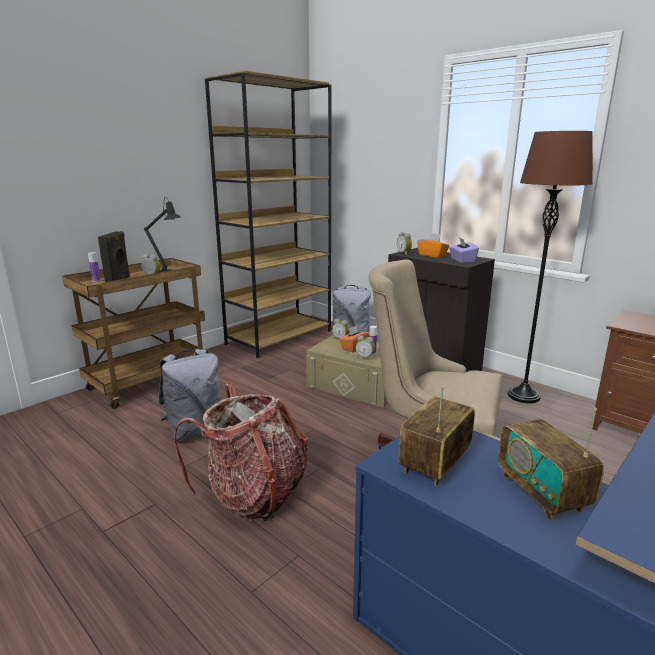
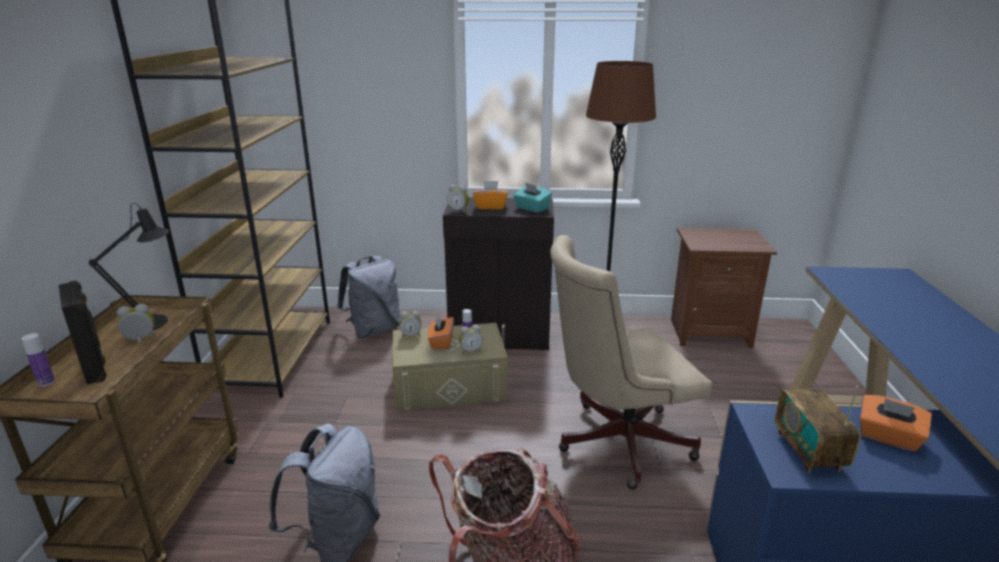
camera: 40 degrees left, 5 degrees up
(462, 261) = (532, 208): purple tissue box -> turquoise tissue box
(542, 493) = (888, 437): radio -> orange tissue box

